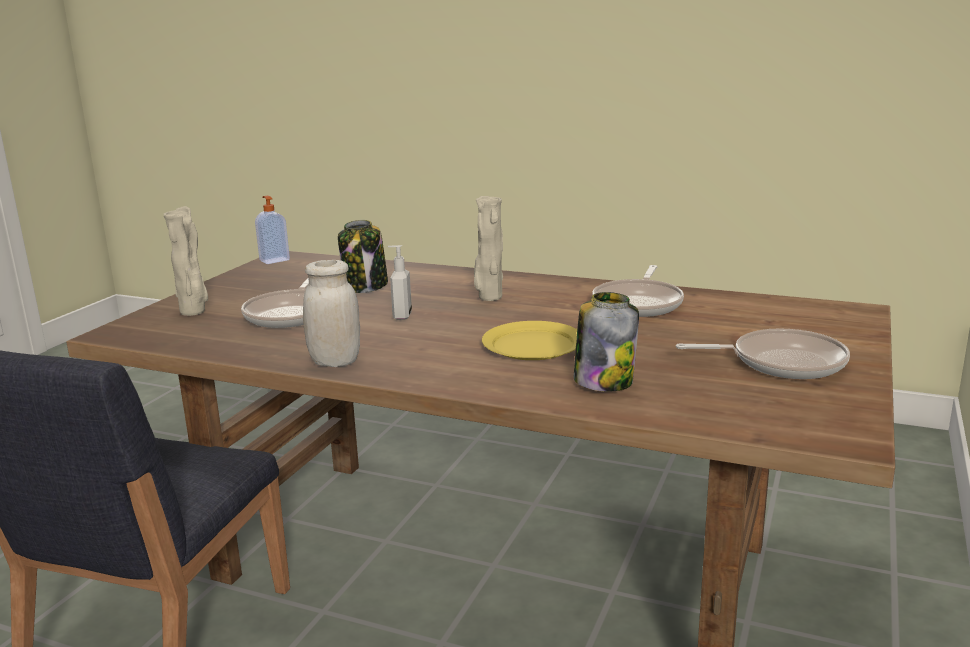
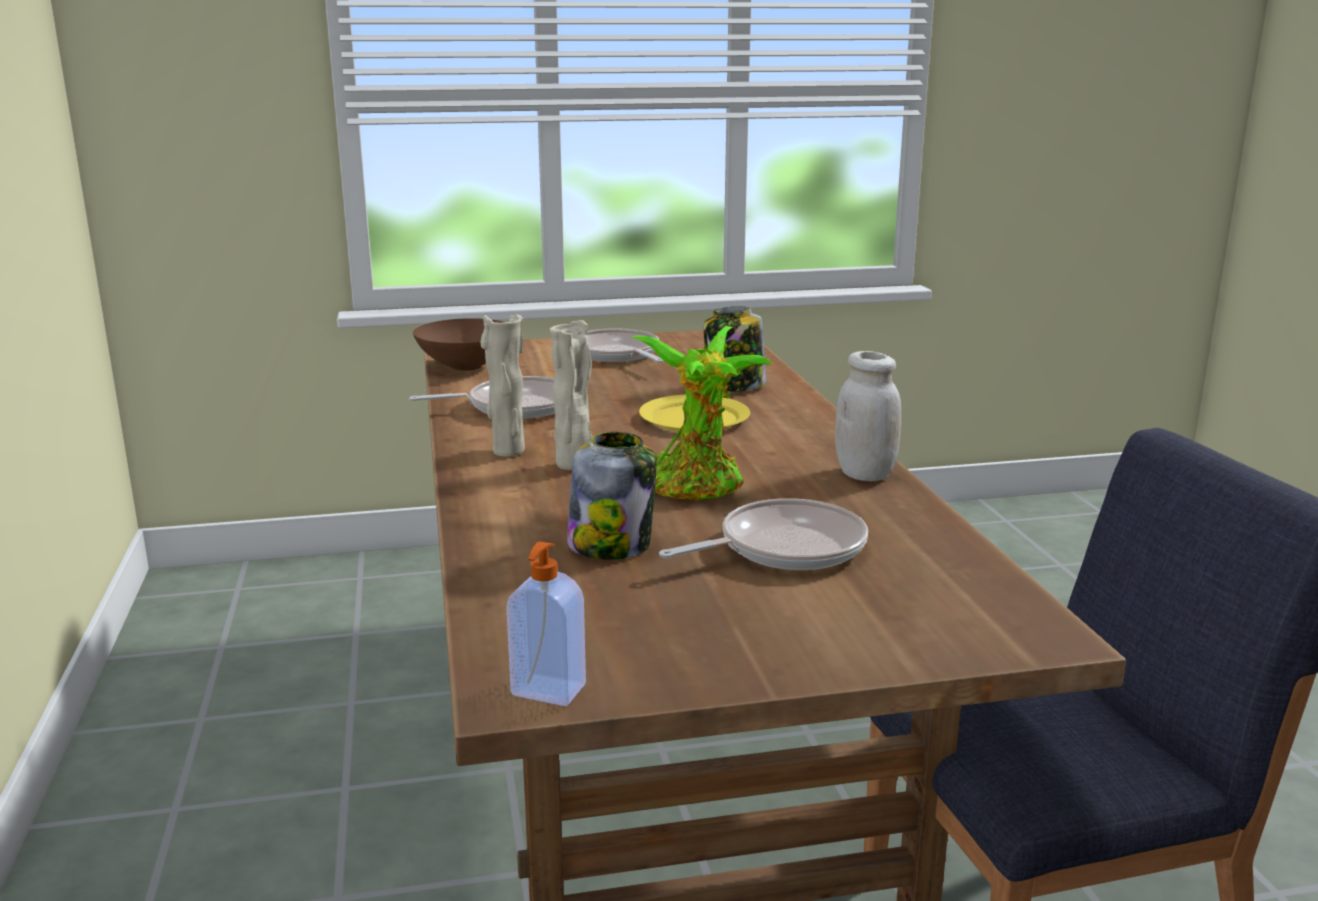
camera: 125 degrees left, 0 degrees up
(194, 312) = (887, 618): beige vase -> beige vase (507, 451)
(401, 315) = (696, 488): soap dispenser -> potted plant
(782, 306) = (464, 367): none -> brown bowl

